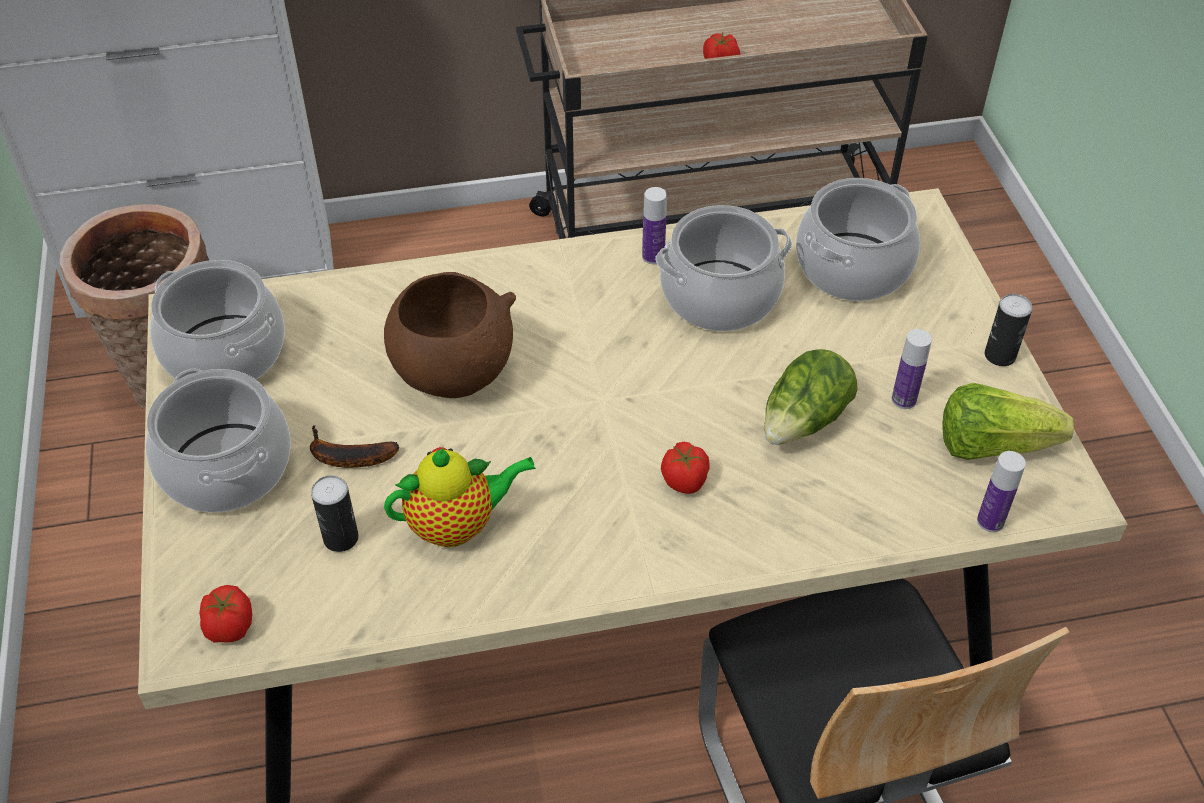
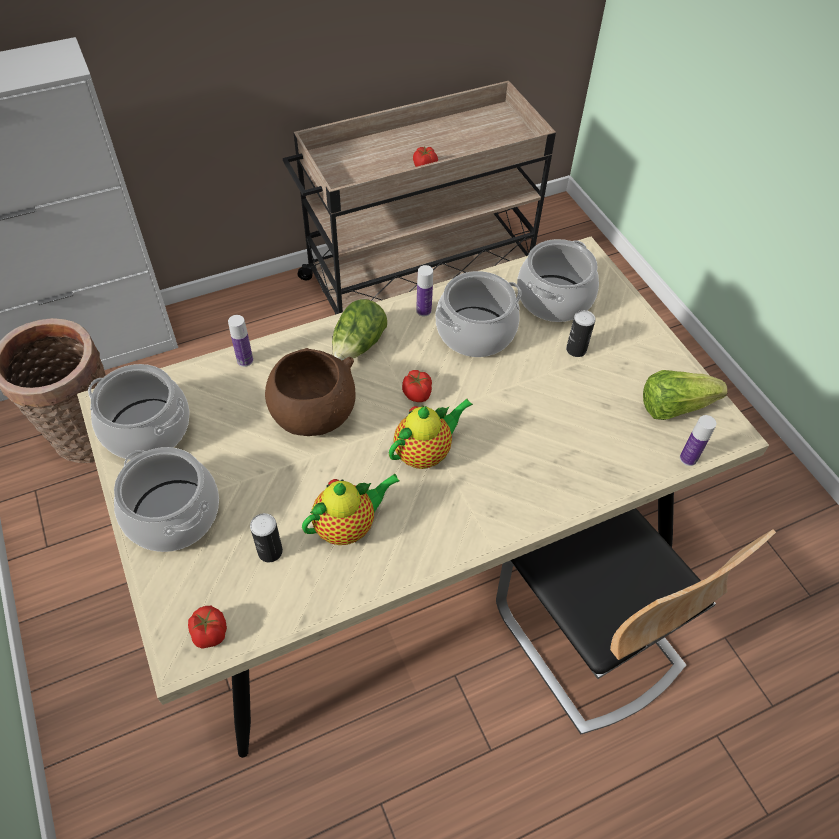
camera: 15 degrees left, 5 degrees up
(346, 457) = (256, 491): banana -> none
(596, 447) = (425, 452): none -> teapot
(685, 480) = (490, 466): tomato -> tomato (417, 394)
(804, 421) = (554, 410): lettuce -> lettuce (358, 346)
(903, 399) = (612, 385): bottle -> bottle (245, 360)
(1000, 355) = (661, 345): can -> can (576, 349)

